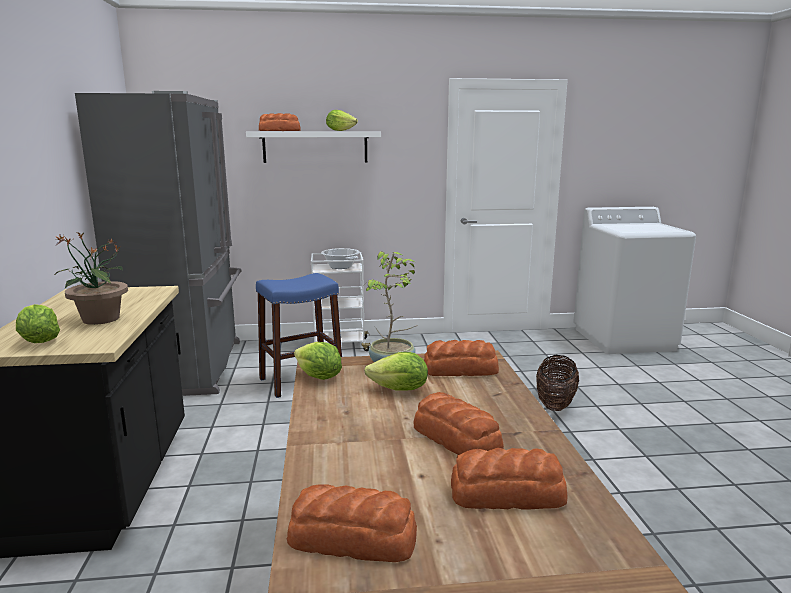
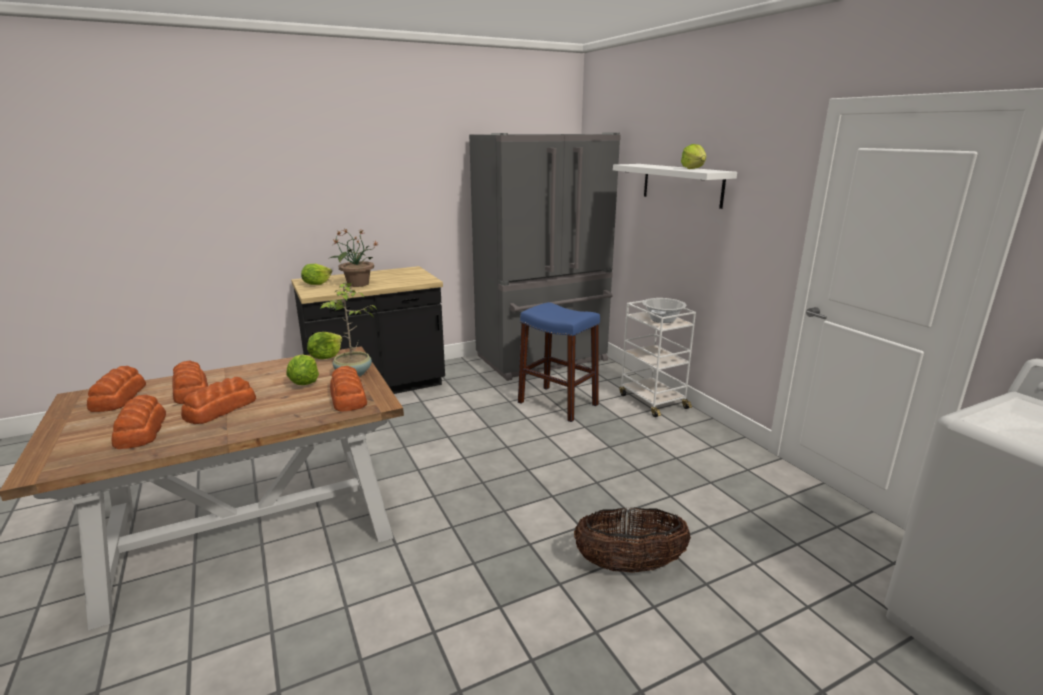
camera: 70 degrees right, 5 degrees up
(280, 131) = (647, 165): bread -> bread (190, 391)

